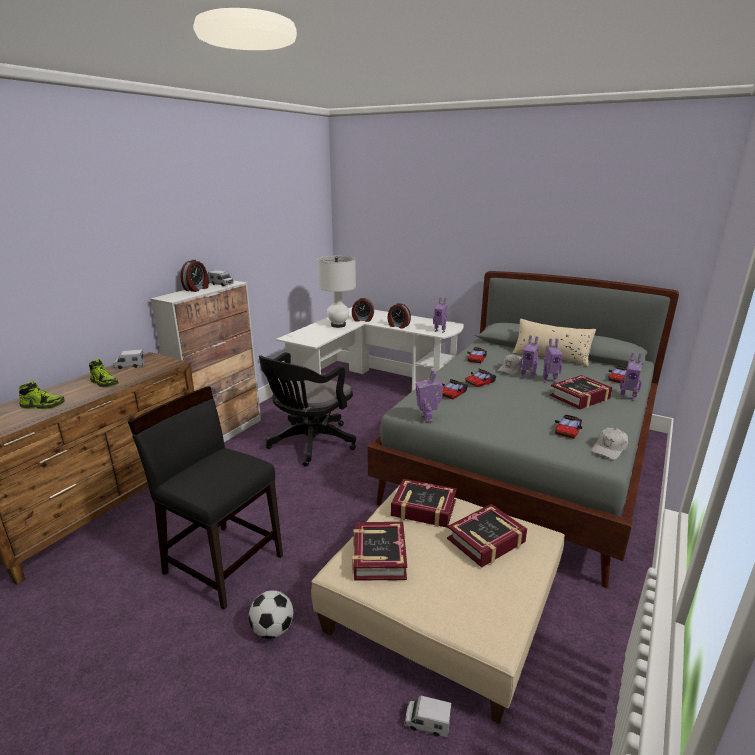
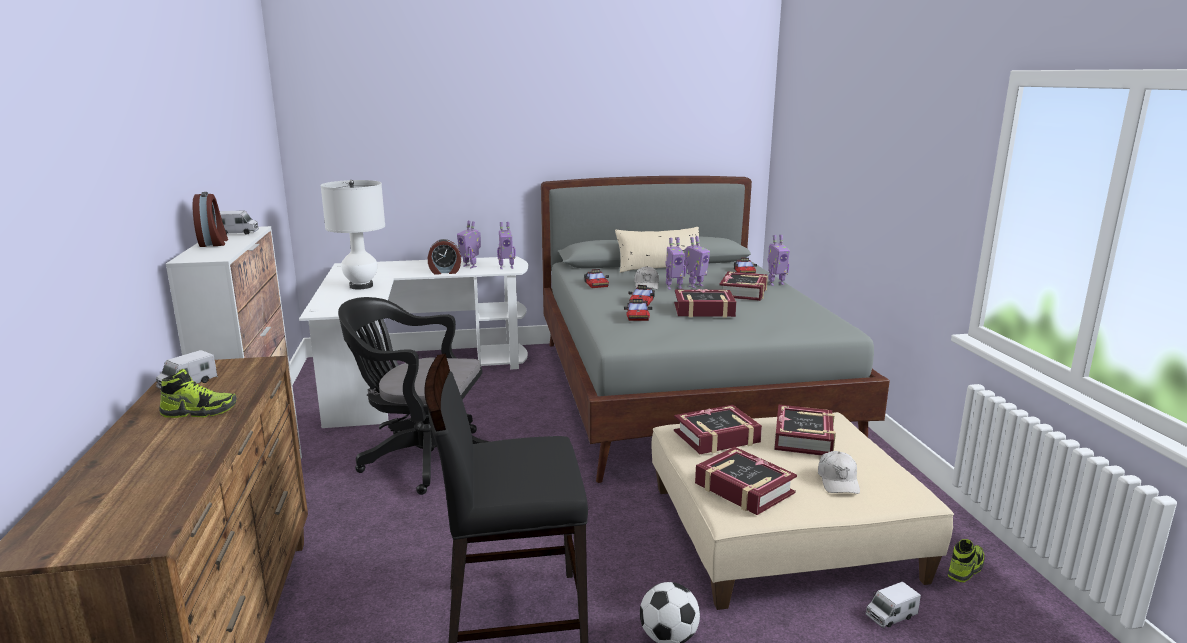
camera: 40 degrees left, 5 degrees down
(43, 405) = (157, 465): shoe -> shoe (965, 569)
(309, 444) = (422, 458): black office chair -> black office chair turned 105 degrees clockwise
(362, 320) = (383, 275): alarm clock -> none
(427, 418) = (655, 343): toy robot -> toy robot (470, 266)
(512, 403) = (704, 310): none -> book
(568, 430) = (781, 317): toy car -> none
(609, 449) = (830, 321): white cap -> white cap (838, 481)

